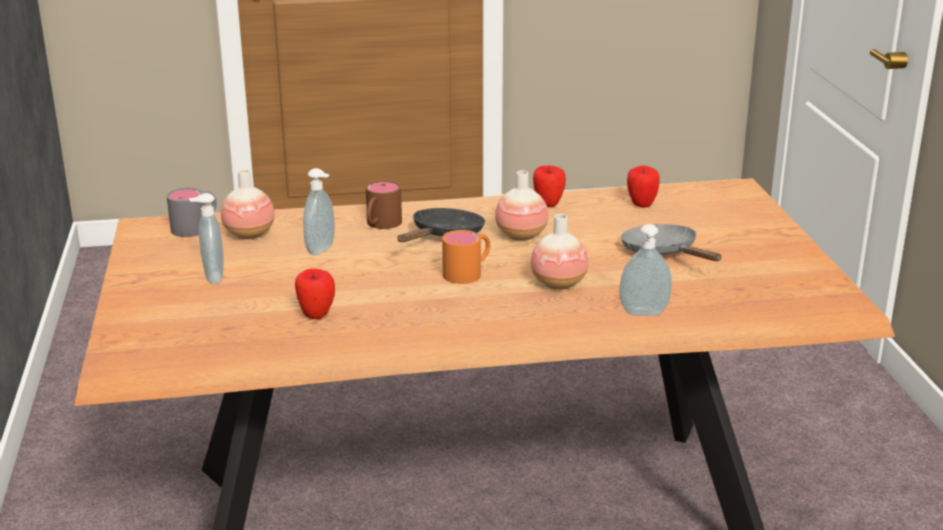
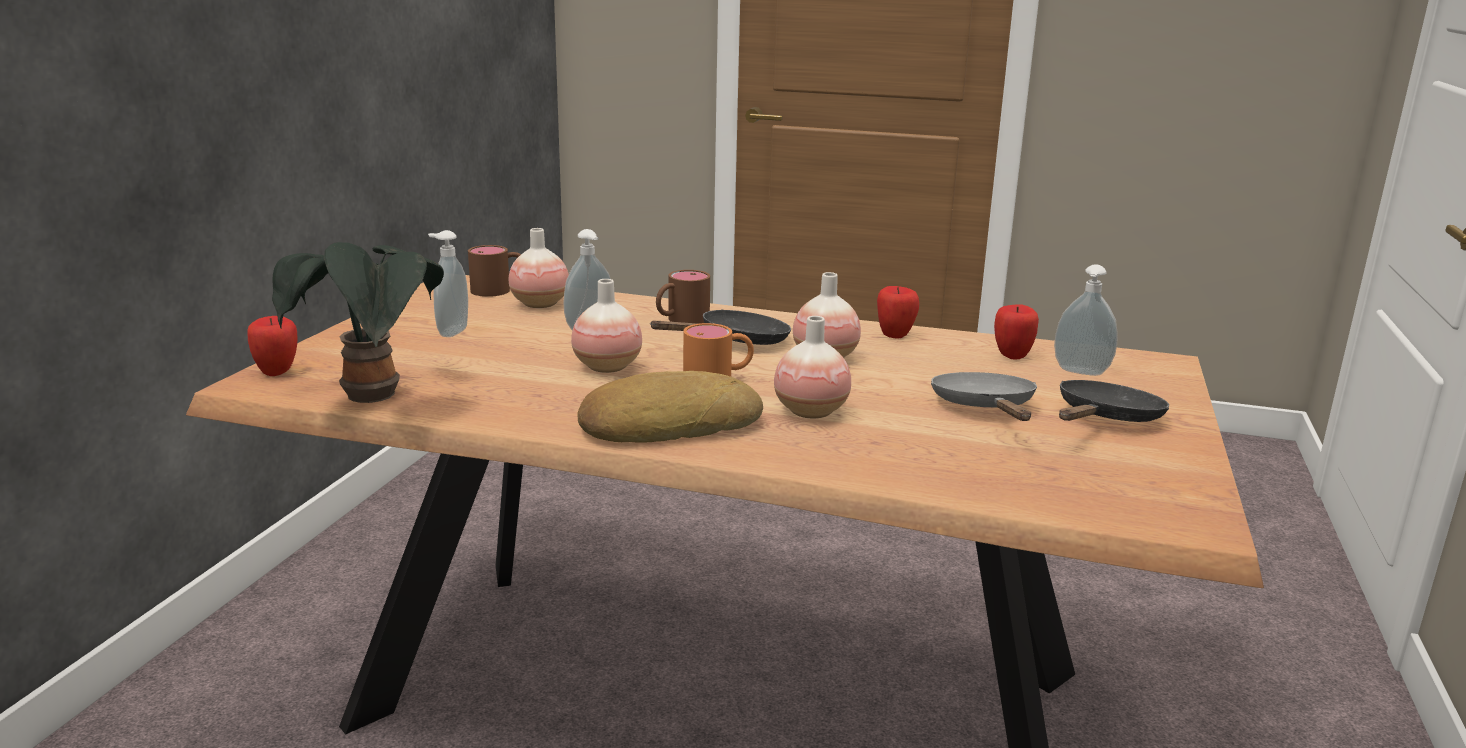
camera: 25 degrees right, 5 degrees down
(196, 227) = (499, 290): grey mug -> brown mug
(235, 352) = (373, 398): none -> potted plant
(316, 315) = (502, 383): apple -> apple (277, 372)
(377, 281) = (607, 367): none -> vase
(476, 318) = (668, 424): none -> bread
(644, 314) = (882, 466): soap dispenser -> soap dispenser (1080, 372)
(740, 243) = (1105, 419): none -> black frying pan

